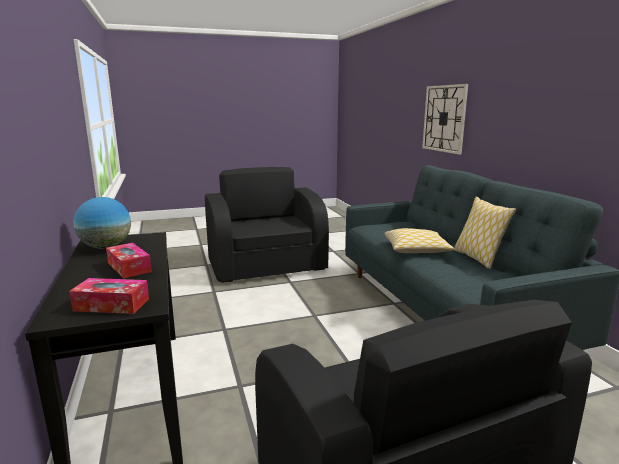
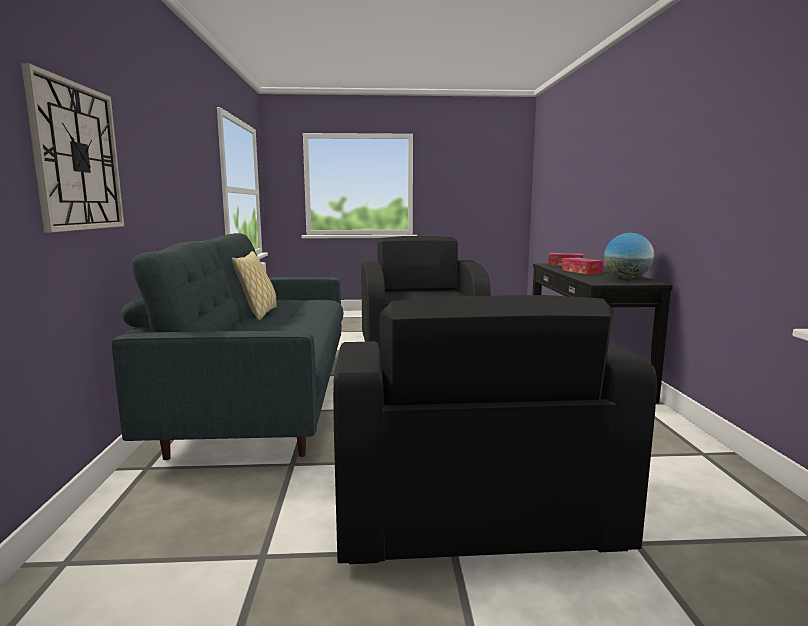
camera: 165 degrees left, 5 degrees down
(416, 250) = (299, 323): pillow -> none

